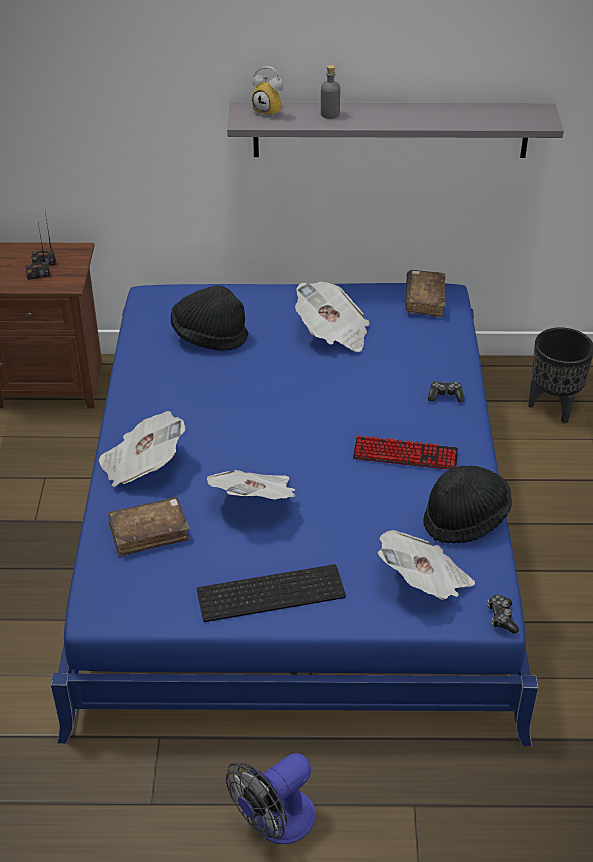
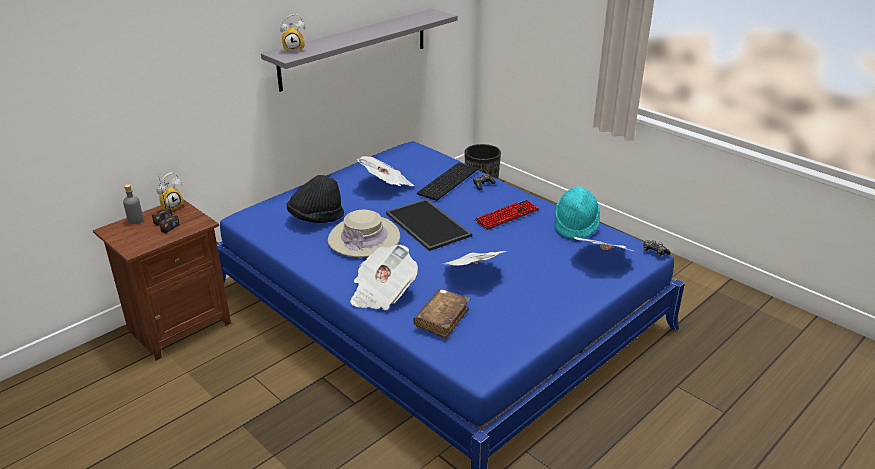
camera: 45 degrees left, 10 degrees down
(71, 250) = (171, 206): none -> alarm clock
(214, 390) = (364, 238): none -> beige hat
(272, 591) = (547, 304): keyboard -> keyboard (447, 180)
(275, 824) = (639, 442): fan -> none
(301, 413) = (429, 224): none -> tray
(330, 114) = (331, 41): grey bottle -> grey bottle (135, 220)
(425, 300) = (408, 152): brown book -> none
(465, 519) = (576, 225): black hat -> turquoise hat

